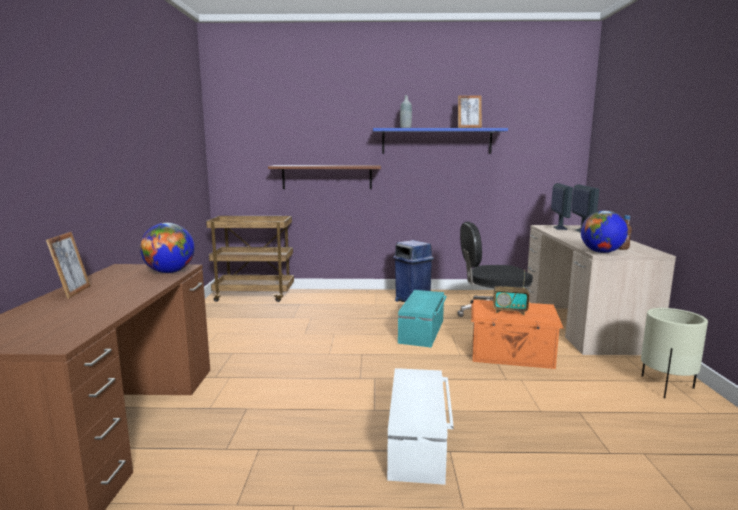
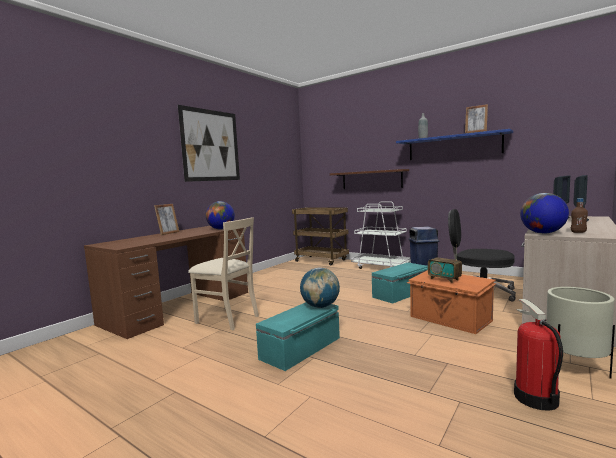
camera: 35 degrees right, 5 degrees down
(105, 114) = (211, 145): none -> picture
(242, 426) = (227, 319): none -> beige chair
(349, 296) = (381, 267): none -> white cart
(418, 442) = (302, 348): white storage box -> turquoise storage box
(425, 377) = (320, 306): none -> globe
(681, 427) = (535, 398): none -> fire extinguisher

